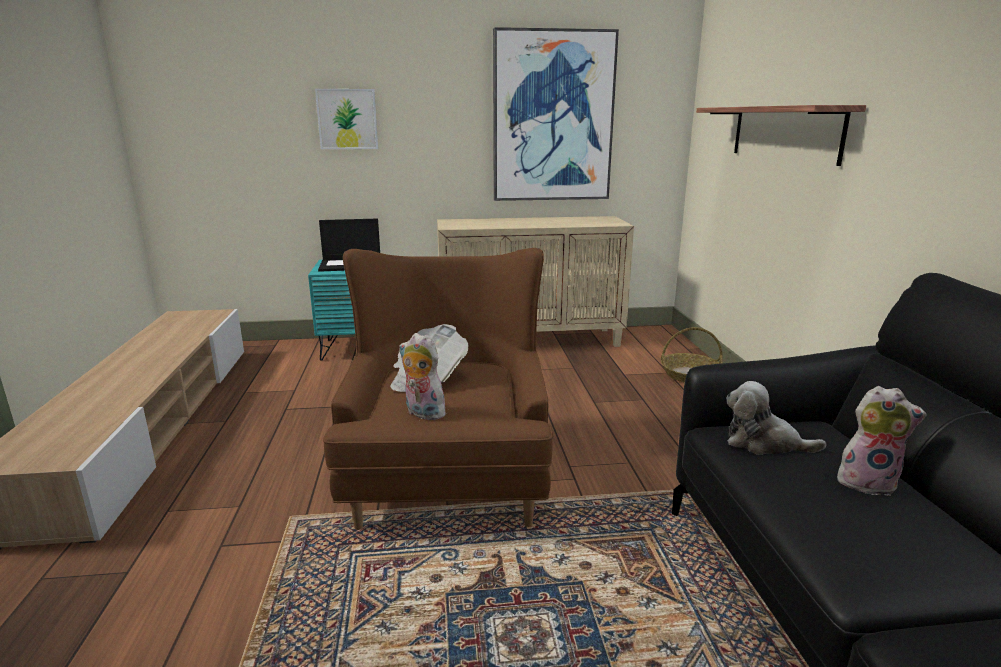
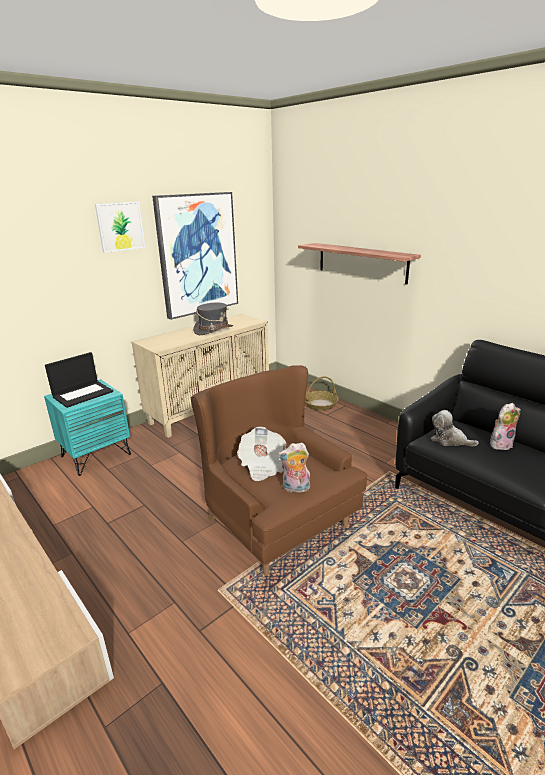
camera: 35 degrees left, 5 degrees up
(347, 119) = (50, 277): picture -> picture (120, 226)
(545, 223) = (213, 330): none -> grey hat
(764, 443) = (449, 440): plush toy -> plush toy turned 45 degrees clockwise

